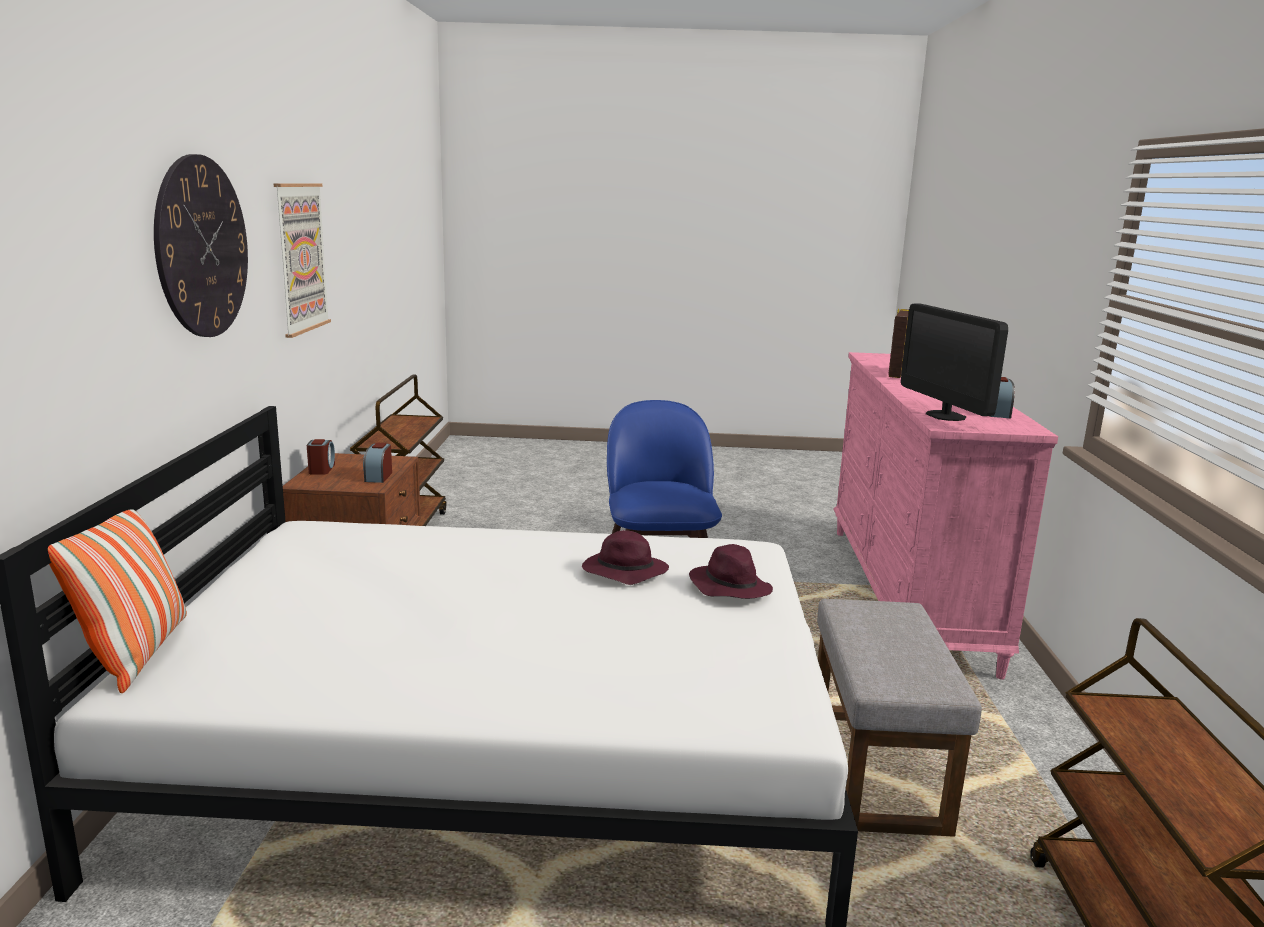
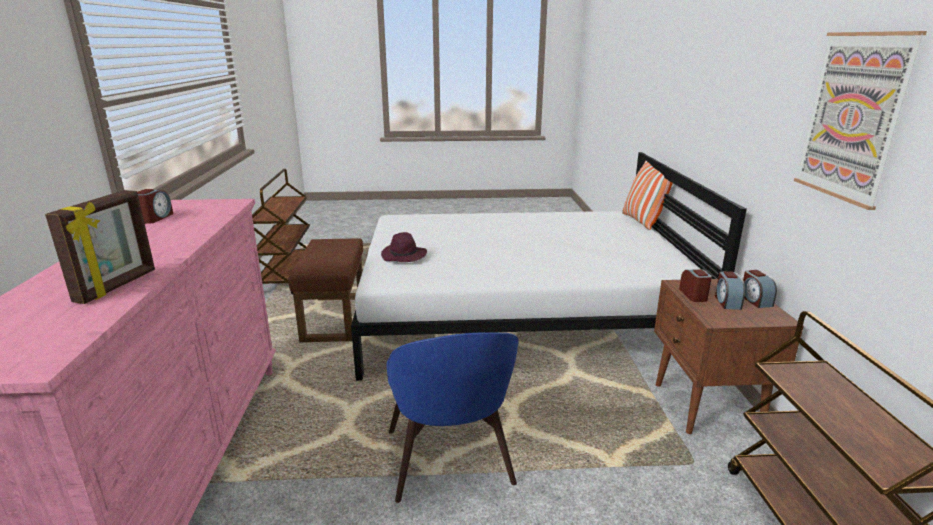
camera: 175 degrees right, 5 degrees up
(202, 247) = (744, 76): wall clock -> none
(355, 470) = (727, 302): none -> alarm clock
(623, 572) = (464, 261): purple hat -> none
(873, 768) = (335, 319): grey ottoman -> brown ottoman
(945, 415) = (212, 212): monitor -> none

